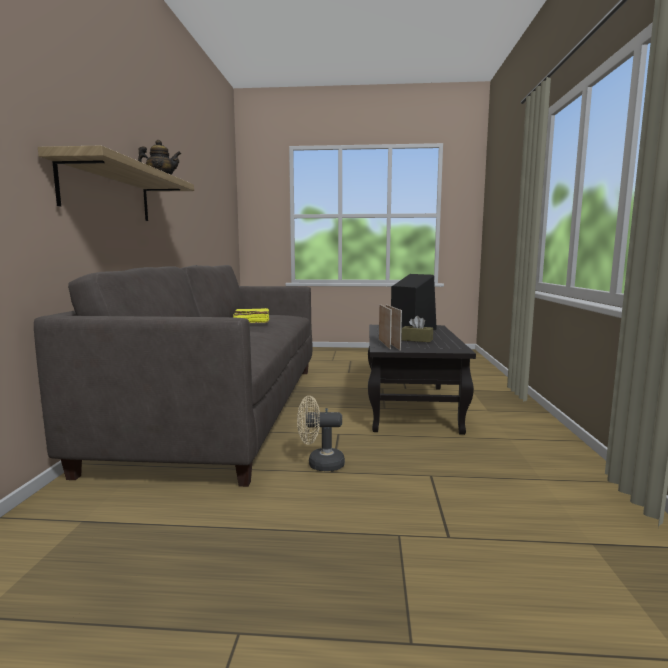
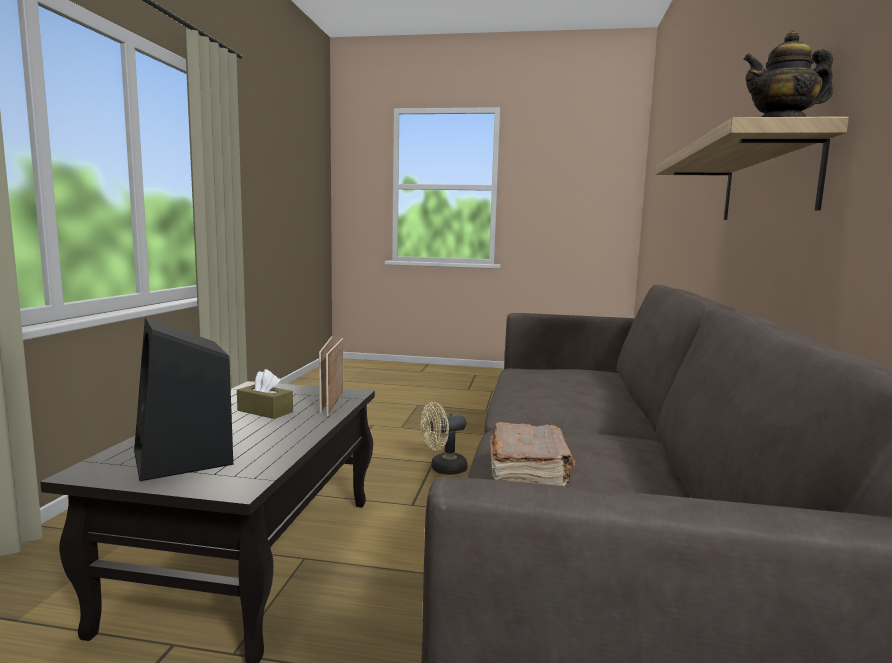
camera: 175 degrees left, 0 degrees up
(251, 323) = (583, 437): yellow book -> none
(281, 317) = (529, 473): none -> brown book
(320, 464) = (443, 469): beige fan -> beige fan turned 150 degrees clockwise

